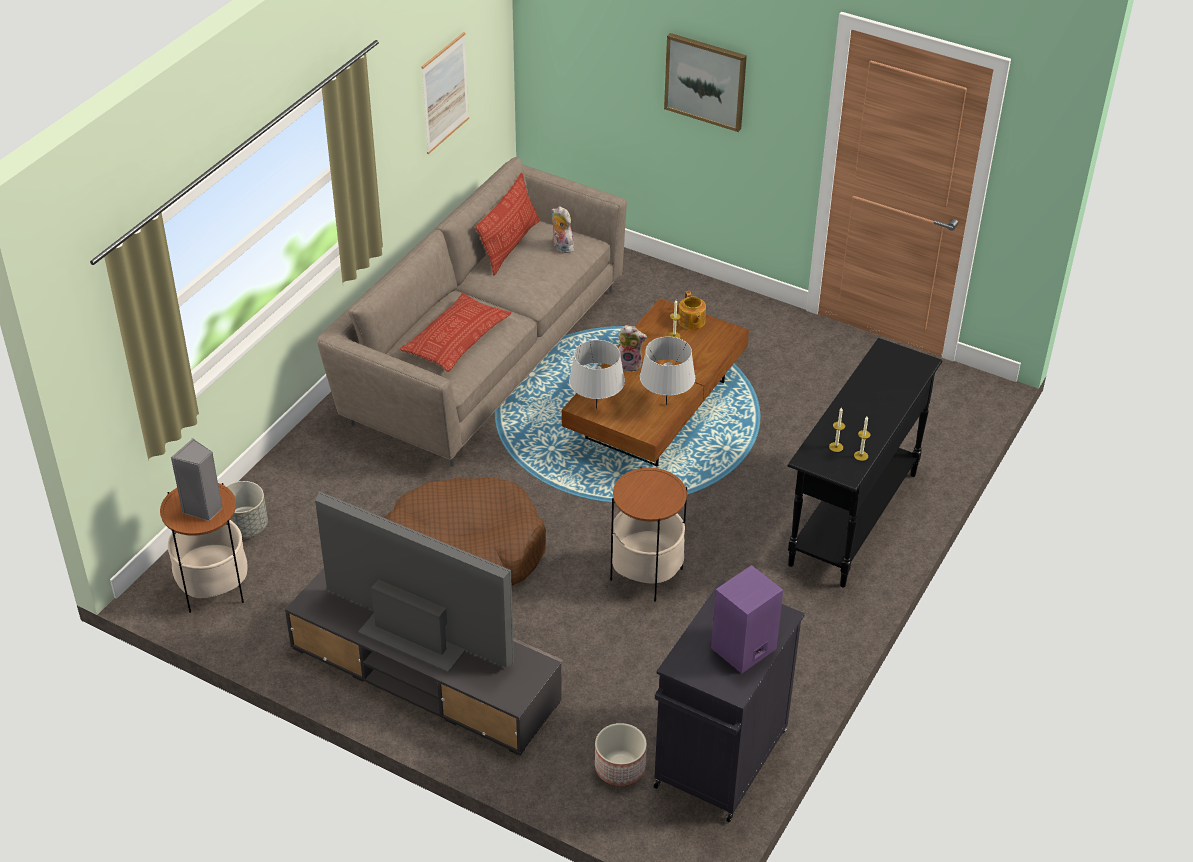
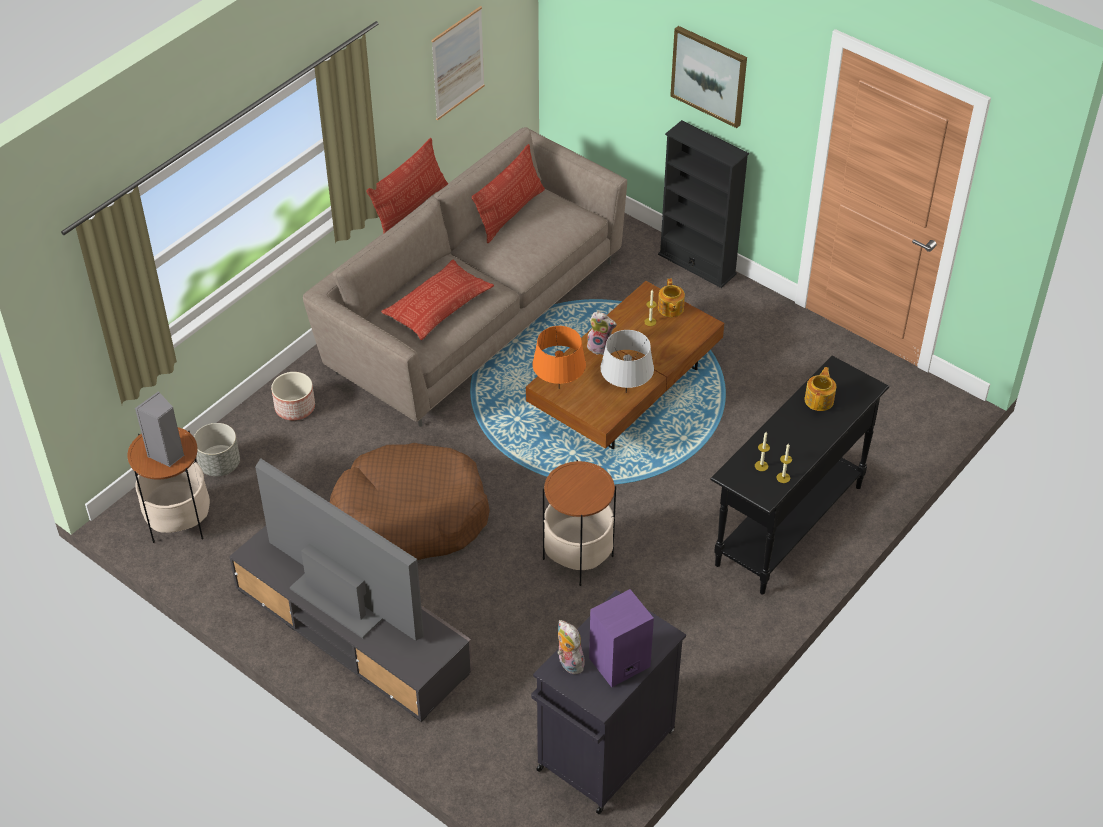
camera: 10 degrees right, 5 degrees up
(411, 246) = (410, 208): none -> pillow
(561, 247) = (558, 220): plush toy -> plush toy (568, 662)
(596, 408) = (559, 388): grey table lamp -> orange table lamp
(619, 767) = (510, 746): planter -> planter (295, 407)
(699, 284) = (697, 264): none -> black bookcase
(877, 379) = (819, 400): none -> teapot

